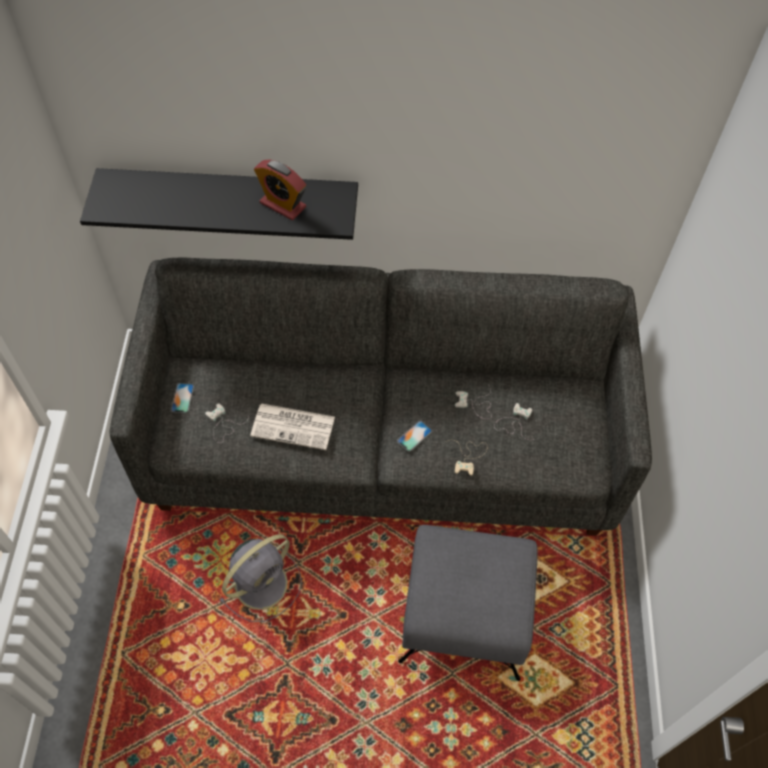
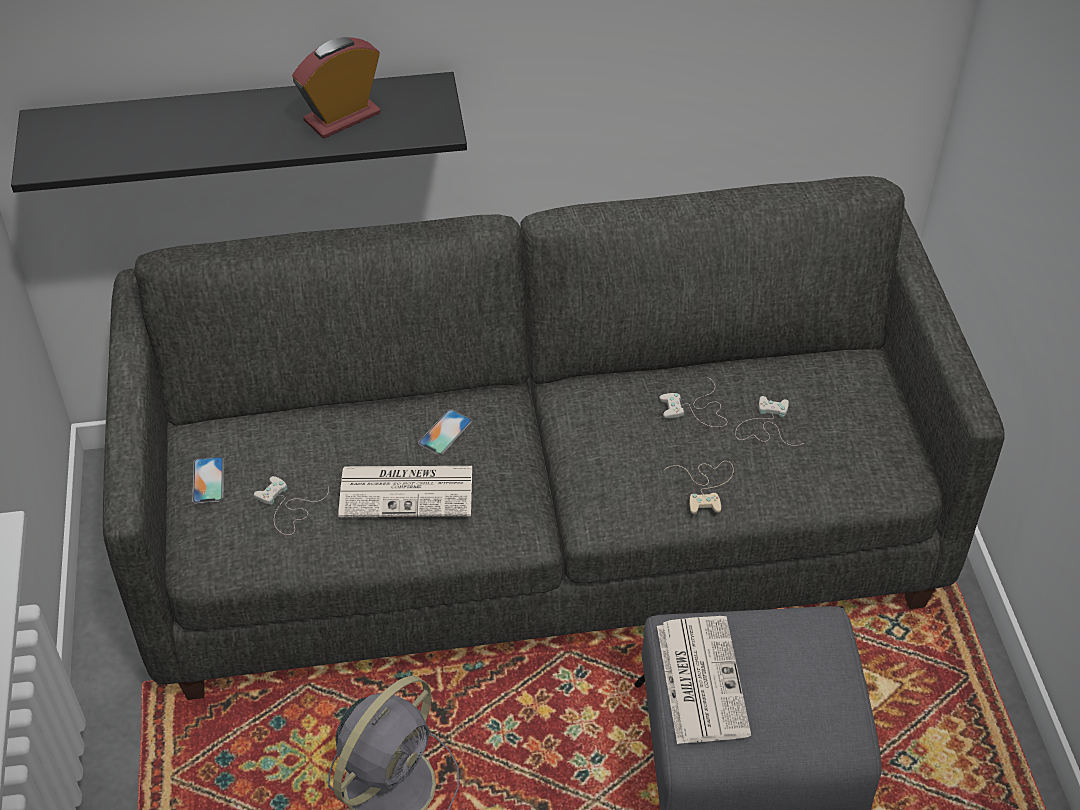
camera: 10 degrees left, 10 degrees down
(283, 205) = (342, 117): alarm clock -> alarm clock turned 120 degrees clockwise
(414, 436) = (610, 471): phone -> phone (445, 432)
(438, 573) = (700, 678): none -> newspaper

